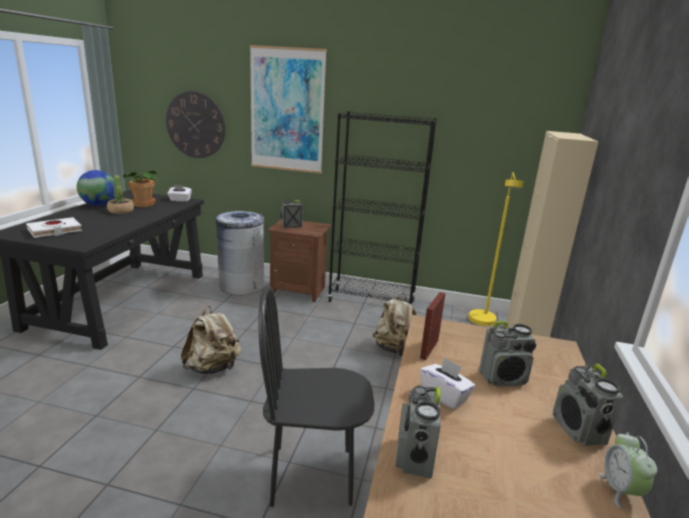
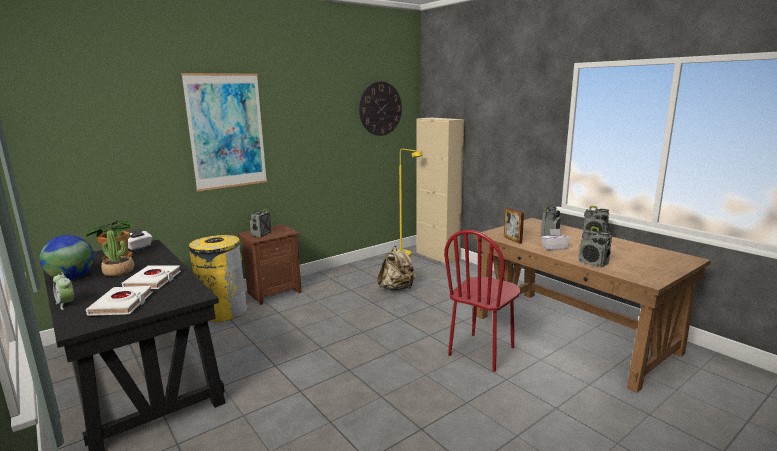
camera: 50 degrees left, 5 degrees down
(109, 224) = (153, 280): none -> white book
(195, 125) = (121, 162): wall clock -> wall clock (380, 109)
(213, 368) = (332, 355): beige backpack -> none
(241, 286) = (223, 311): grey trash can -> yellow trash can
(312, 475) = (482, 351): black chair -> red chair
(371, 301) = (332, 275): black bookcase -> none
(620, 490) = (629, 242): alarm clock -> alarm clock (66, 304)

